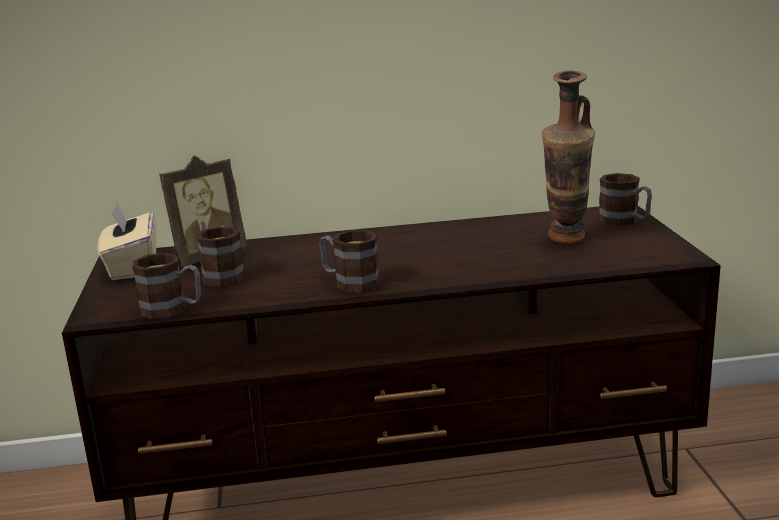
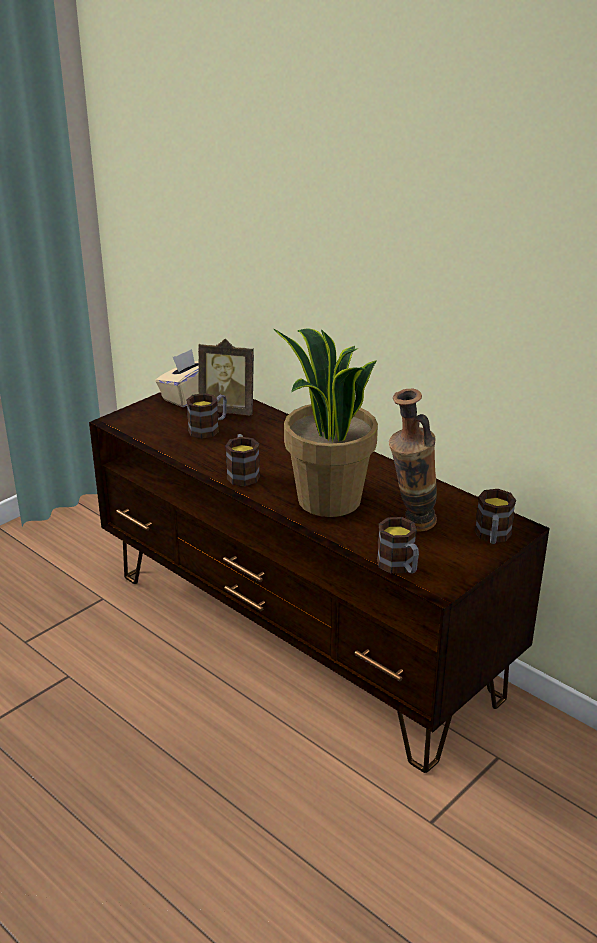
camera: 50 degrees right, 10 degrees up
(172, 309) = (145, 437): mug -> mug (400, 567)
(468, 260) = (327, 500): none -> potted plant

